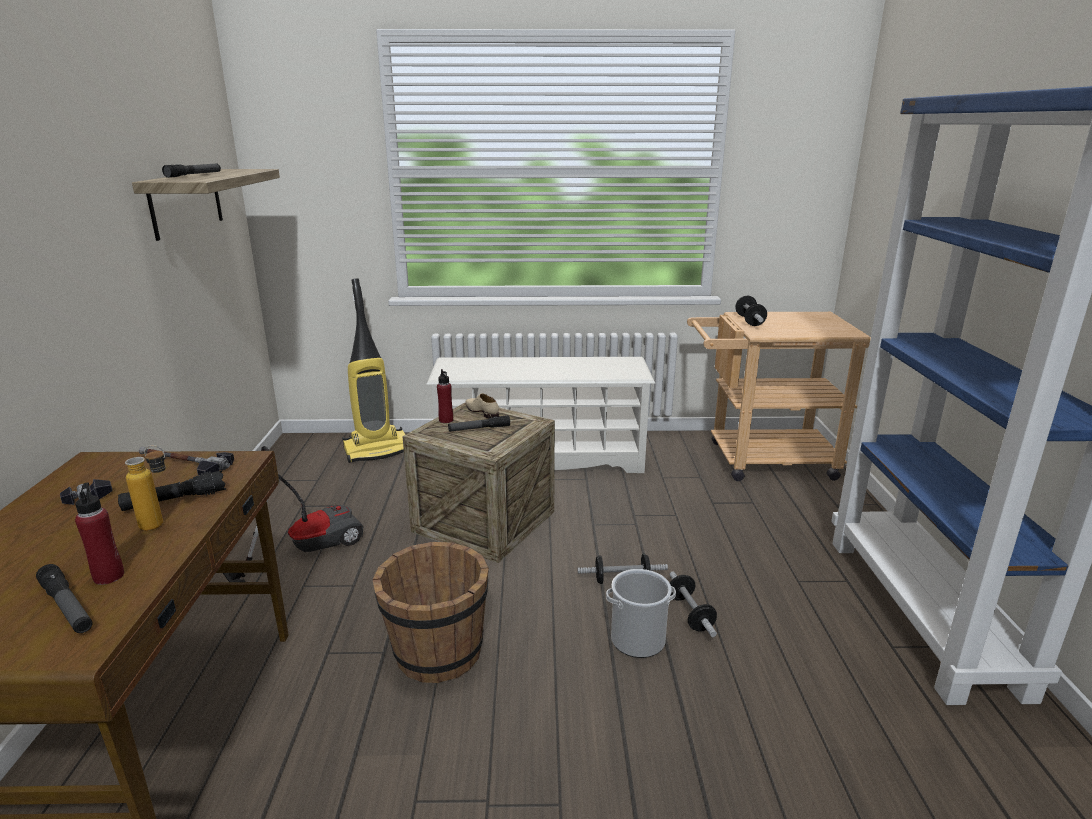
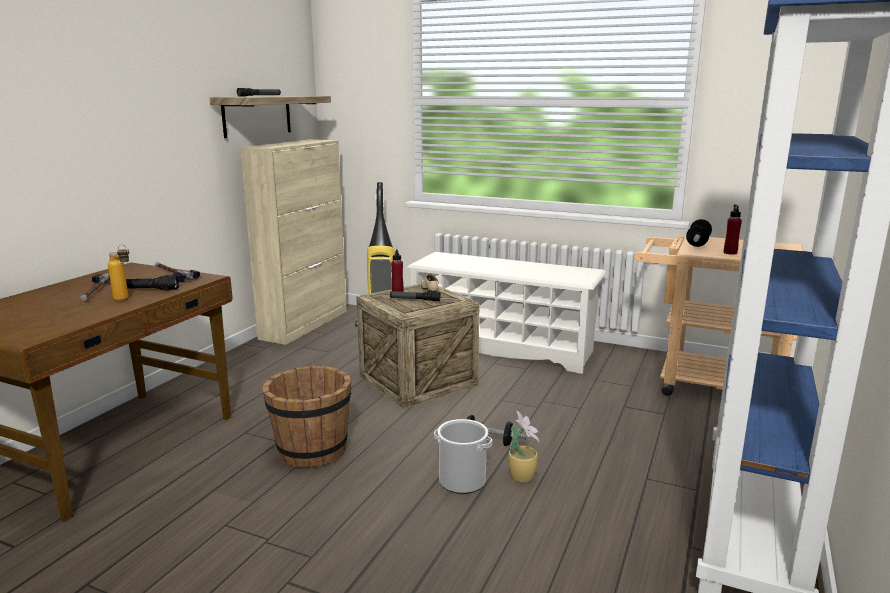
camera: 25 degrees right, 5 degrees down
(67, 607) = (42, 323): flashlight -> none
(109, 576) = (75, 315): red bottle -> red bottle (730, 253)
(279, 472) = (305, 324): none -> beige cabinet
(306, 548) = (283, 371): vacuum cleaner -> none
(690, 614) = (522, 476): dumbbell -> potted plant

